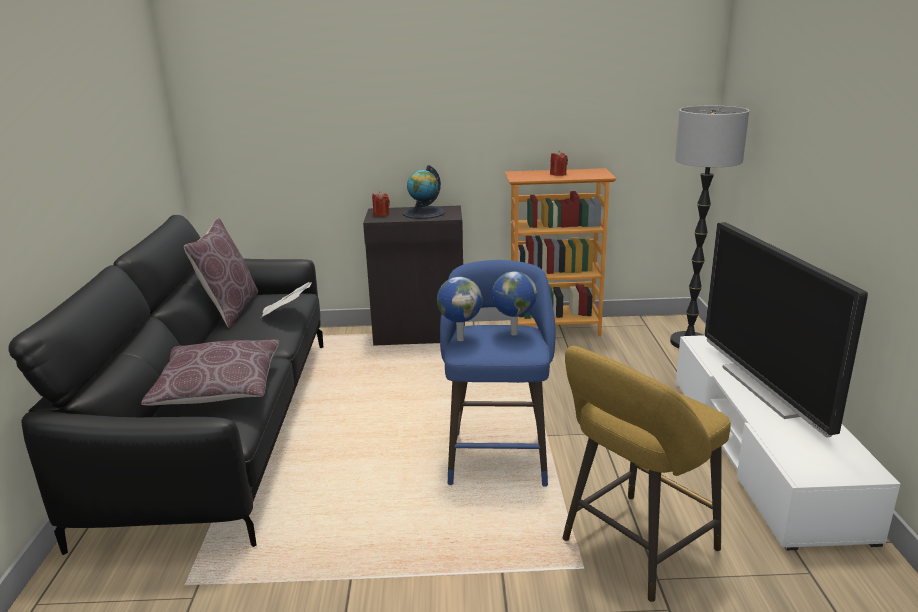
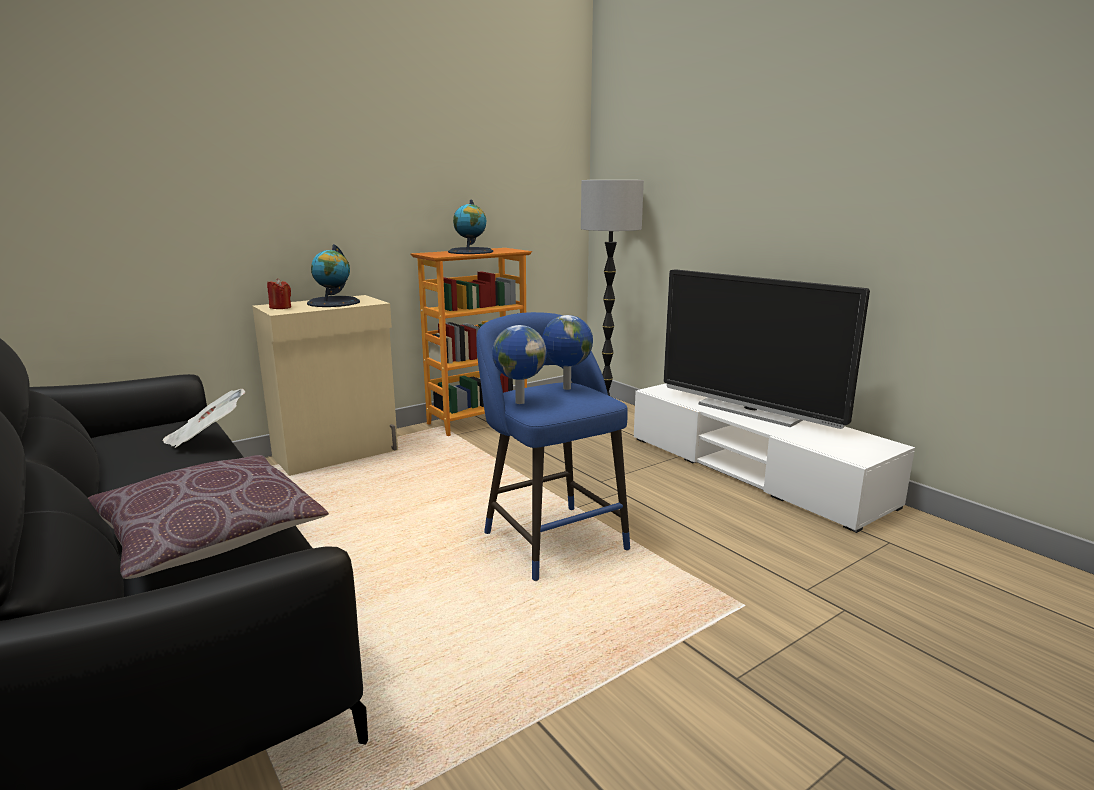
camera: 35 degrees left, 5 degrees down
(230, 309) = (101, 451): brown pillow -> none
(420, 335) = (337, 454): black cabinet -> beige cabinet
(558, 174) = (471, 252): red candle -> globe
(634, 549) = (761, 573): yellow stool -> none

